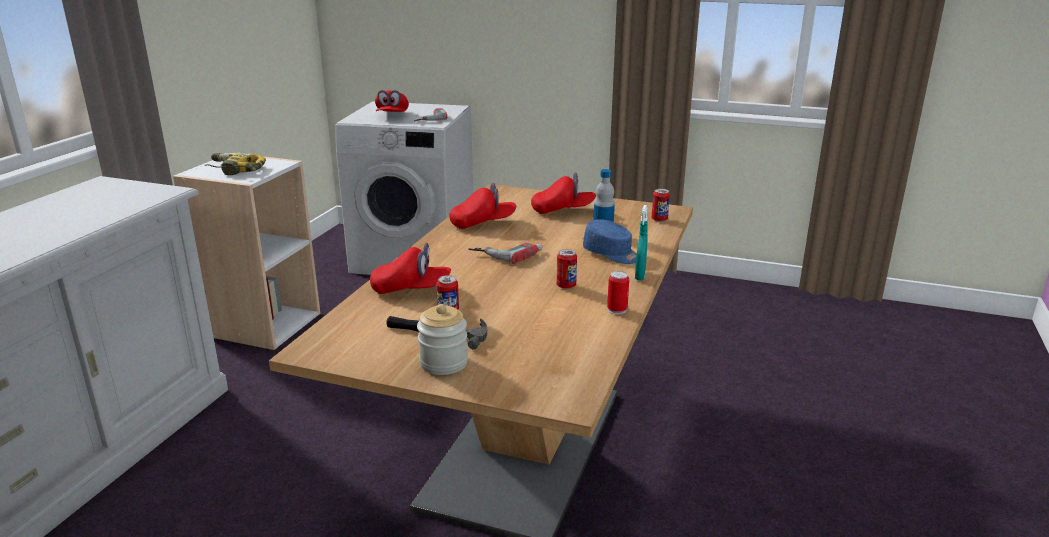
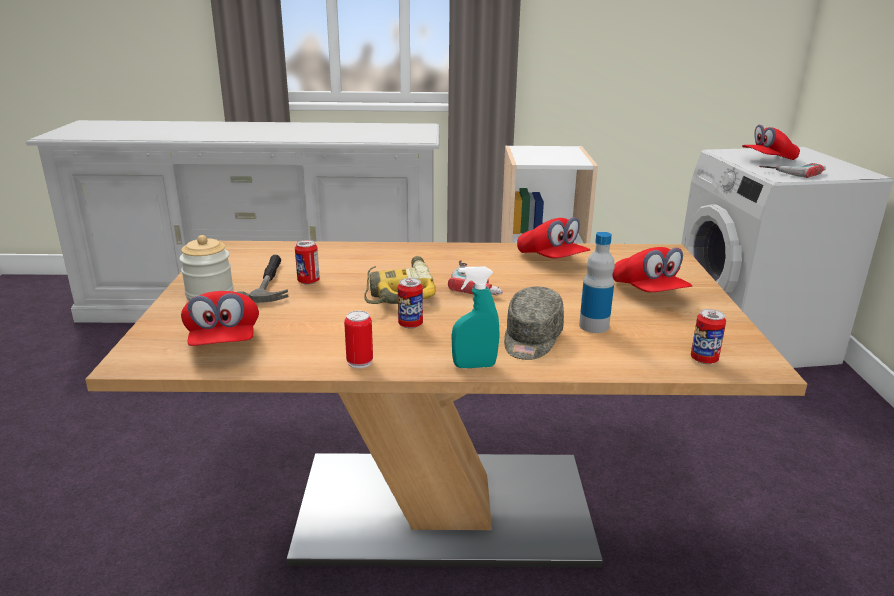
camera: 70 degrees right, 0 degrees up
(234, 170) = (540, 154): power drill -> power drill (398, 291)
(411, 289) = (356, 259): red cap -> red cap (224, 343)
(611, 254) = (531, 339): blue cap -> grey cap

